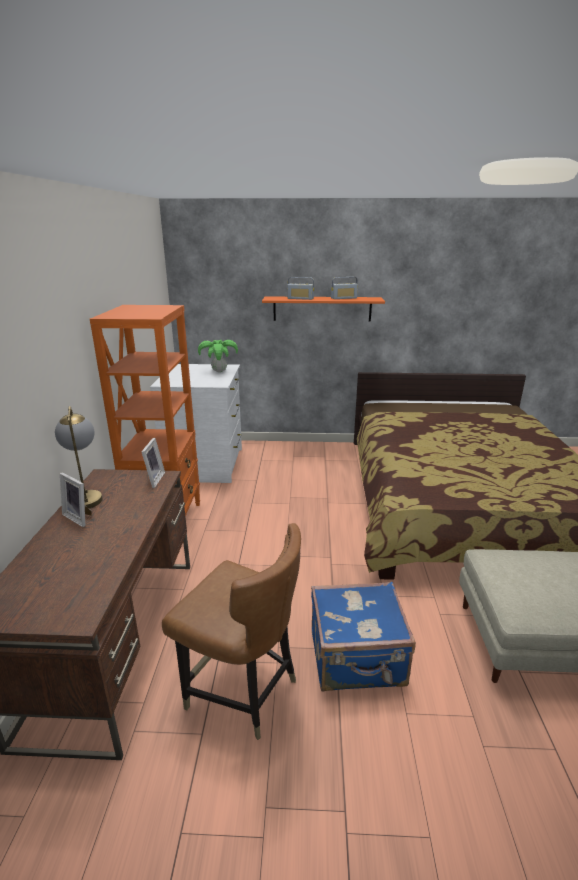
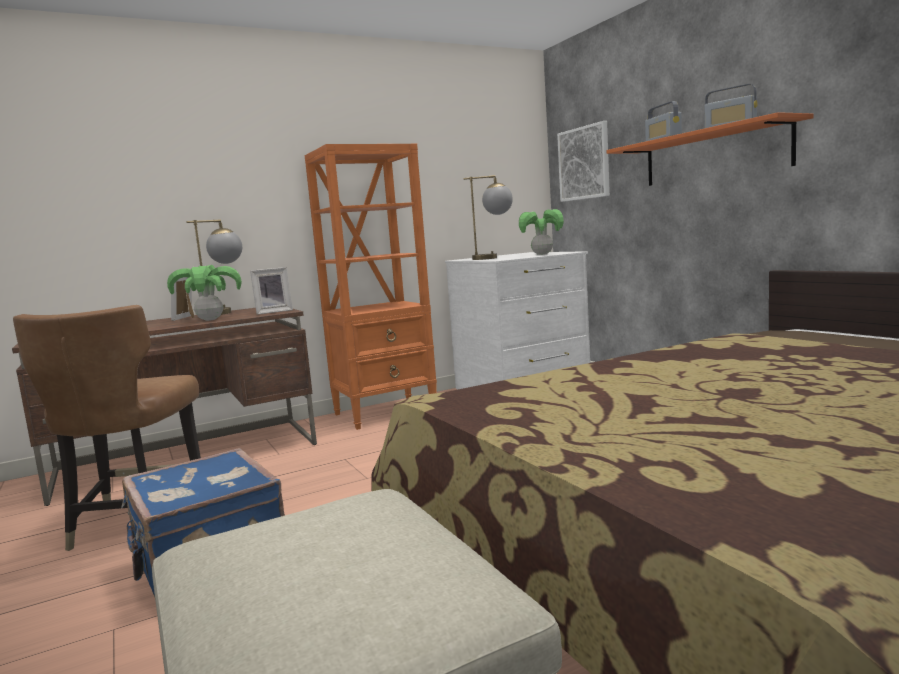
camera: 60 degrees right, 15 degrees down
(134, 509) = (210, 319): none -> potted plant
(197, 380) = (494, 258): none -> table lamp
(211, 297) = (584, 163): none -> picture

